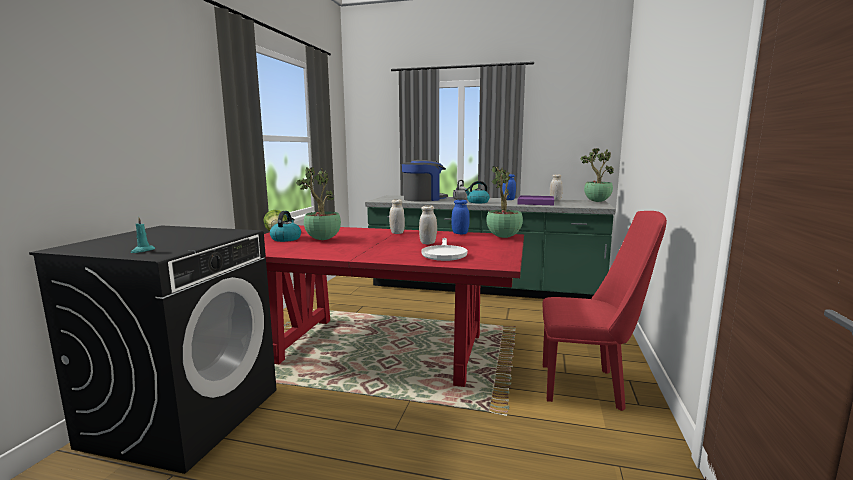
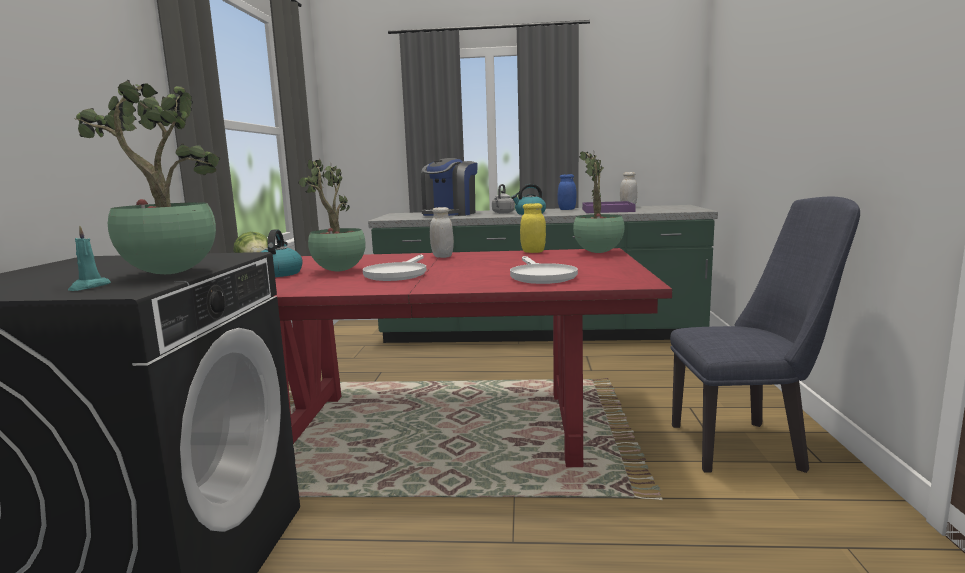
camera: 10 degrees left, 0 degrees up
(356, 245) = (398, 274): none -> white frying pan
(423, 199) = (449, 214): coffee machine -> coffee machine turned 150 degrees clockwise
(428, 243) = (501, 265): white jar -> none
(460, 233) = (533, 252): blue jar -> yellow jar
(589, 386) = (746, 446): red chair -> blue chair
(596, 201) = (682, 206): potted plant -> potted plant (167, 273)

